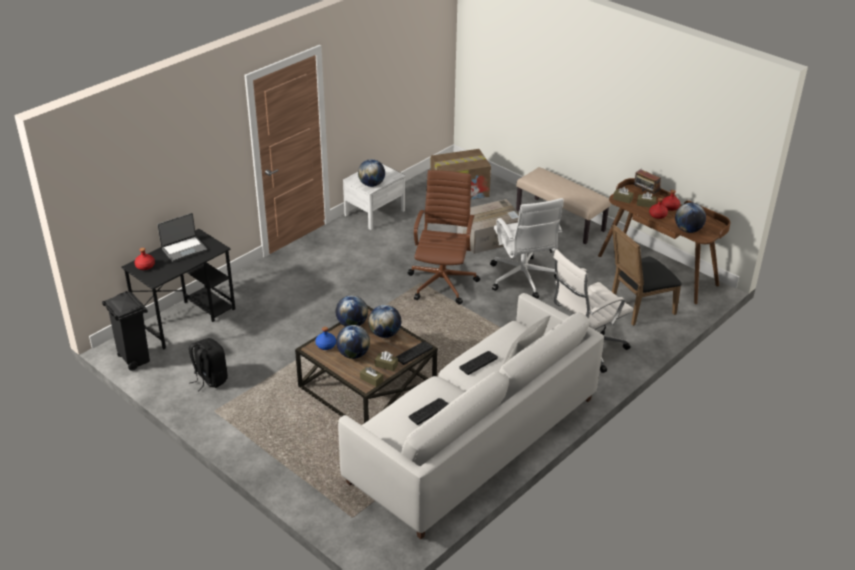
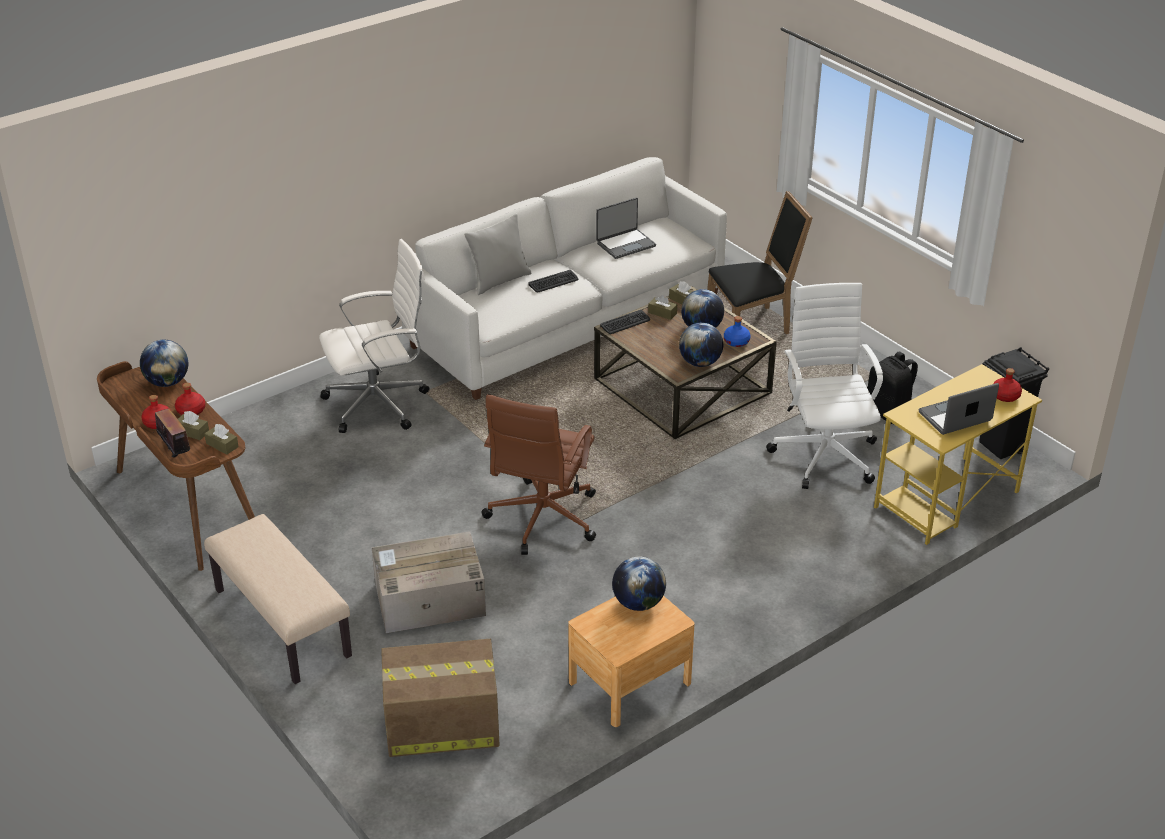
camera: 170 degrees left, 0 degrees up
(186, 318) = (946, 500): black desk -> yellow desk
(374, 213) = (629, 682): white nightstand -> brown nightstand
(385, 334) = (657, 348): globe -> none
(428, 411) = (625, 244): keyboard -> laptop
(523, 279) = (411, 512): white office chair -> white office chair (825, 454)
(638, 308) = (267, 449): black chair -> black chair (752, 325)

